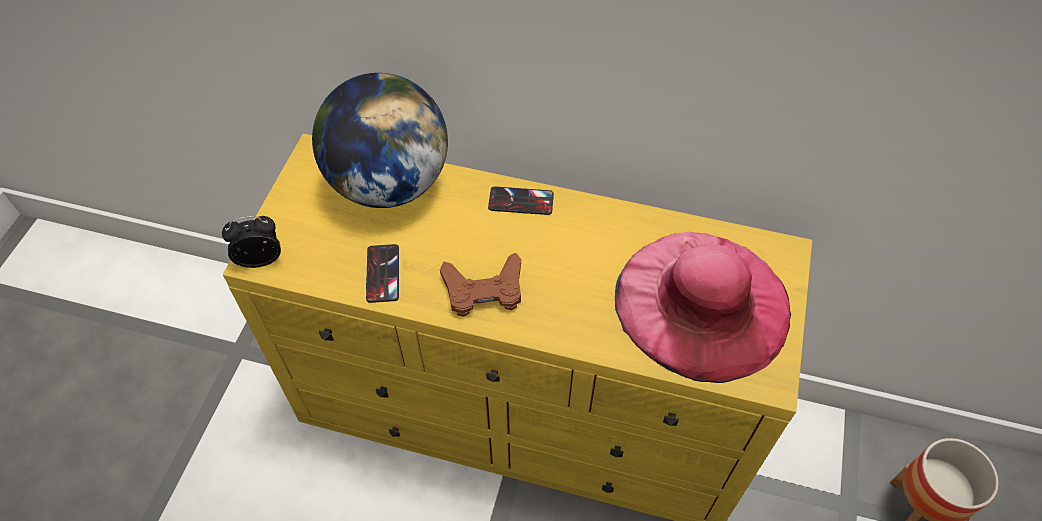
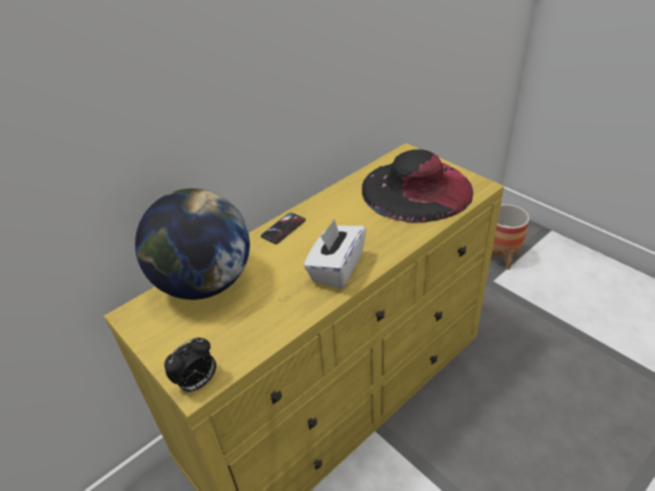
camera: 55 degrees left, 15 degrees down
(261, 258) = (197, 383): alarm clock -> alarm clock turned 150 degrees counterclockwise
(382, 273) = (279, 314): phone -> none
(484, 290) = (336, 268): brown game controller -> white tissue box
(702, 303) = (416, 189): pink hat -> black hat

